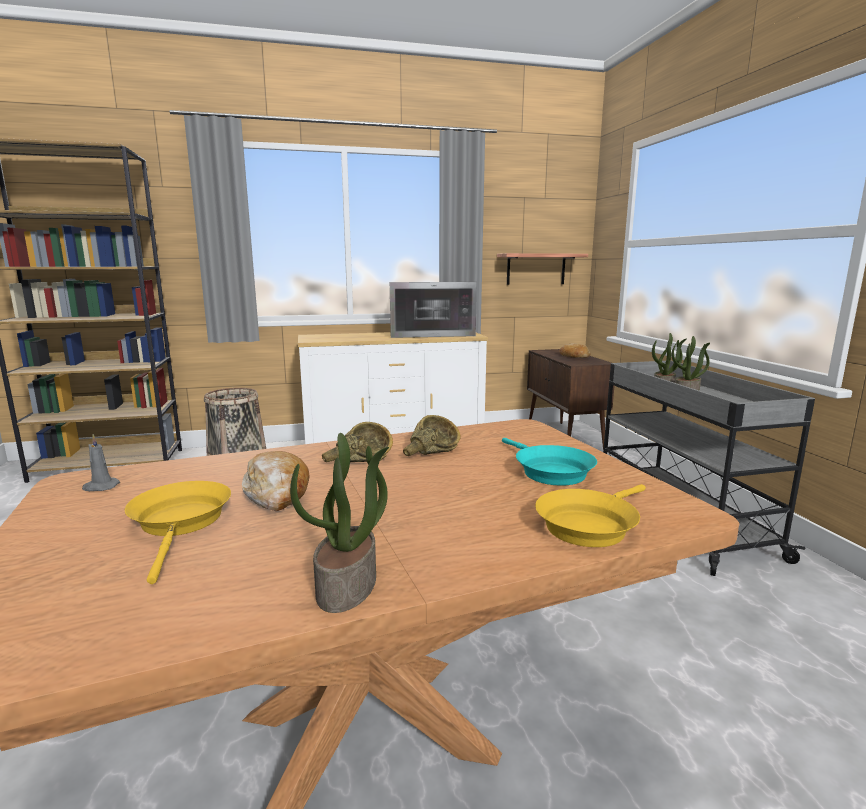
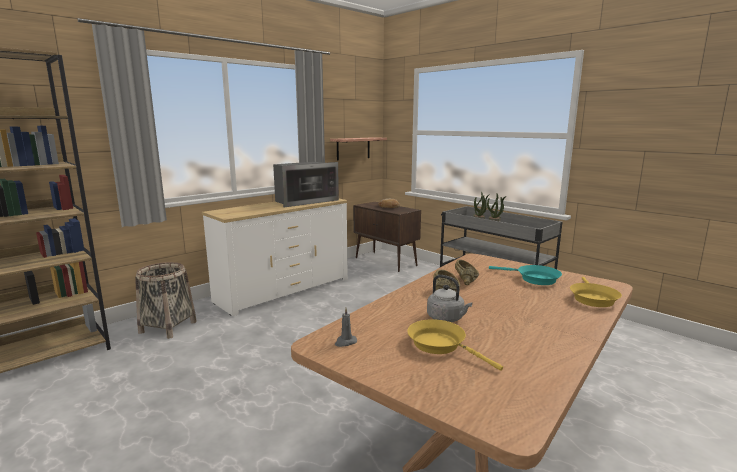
camera: 30 degrees left, 0 degrees up
(277, 492) = (447, 318): bread -> grey kettle
(348, 587) = (568, 346): potted plant -> none

